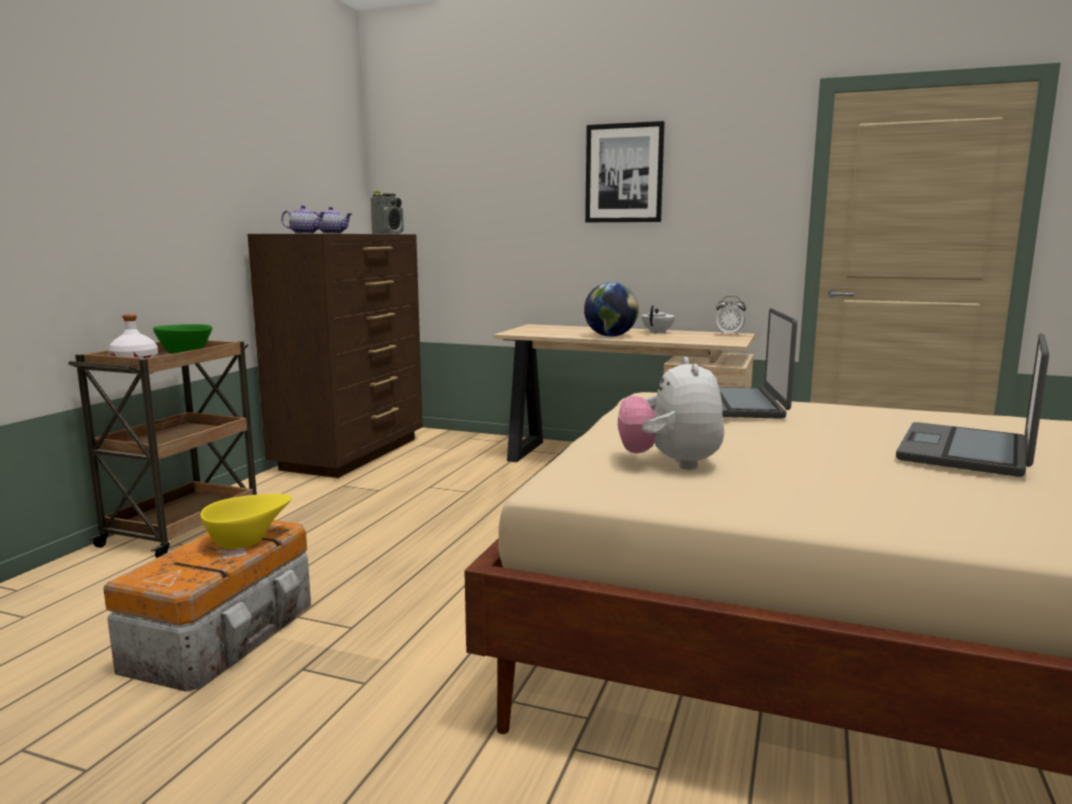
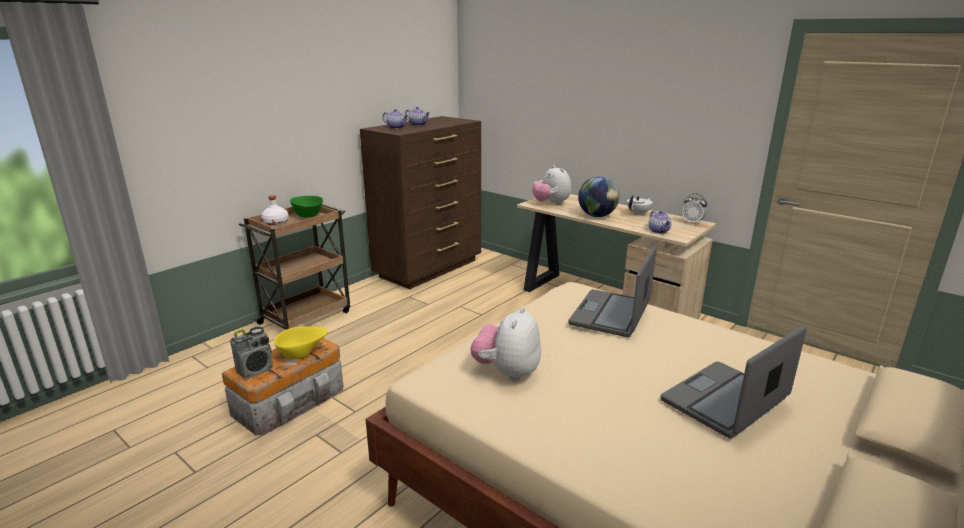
camera: 20 degrees right, 10 degrees up
(388, 233) = (458, 122): radio -> radio (256, 370)
(538, 332) = (551, 203): none -> plush toy
(624, 173) = (630, 86): picture -> none
(702, 341) = (659, 231): none -> teapot

